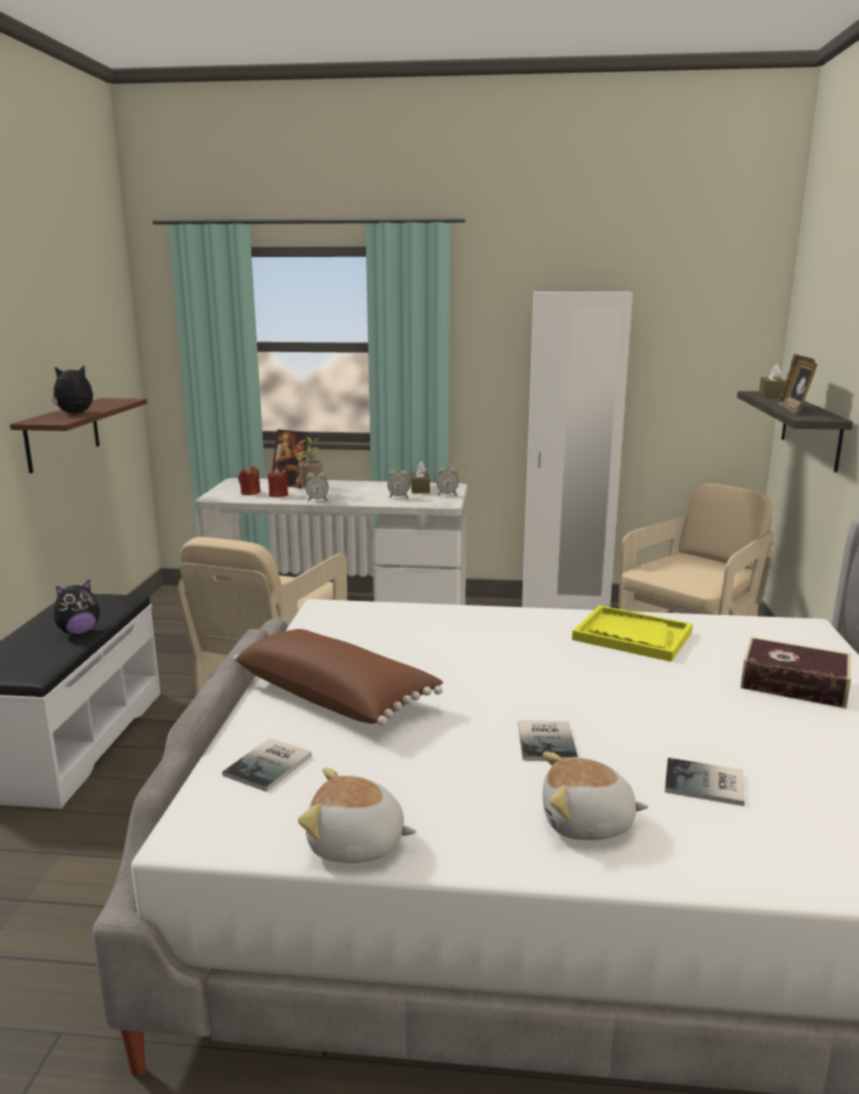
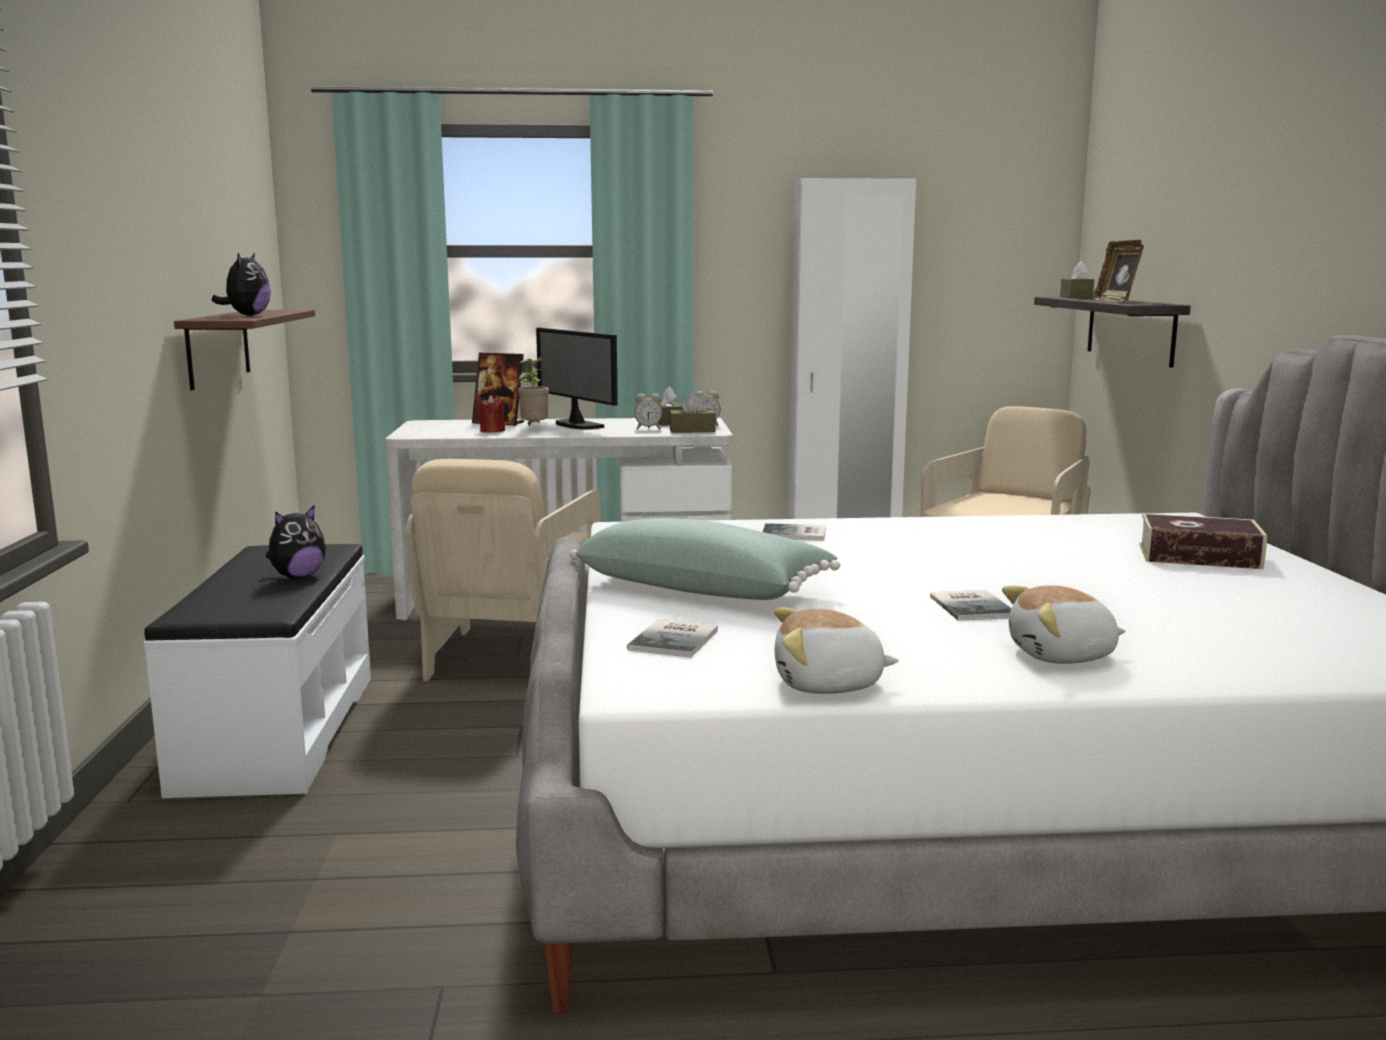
camera: 10 degrees left, 5 degrees down
(76, 413) = (247, 315): plush toy -> plush toy turned 135 degrees clockwise
(250, 493) = (453, 430): red candle -> none
(317, 500) = (548, 433): alarm clock -> none
(336, 696) = (704, 589): brown pillow -> green pillow
(347, 490) = (576, 425): none -> monitor
(431, 501) = (692, 430): none -> brown tissue box
(632, 636) = (1000, 532): yellow tray -> none
(706, 784) = (1163, 624): book -> book (795, 534)

